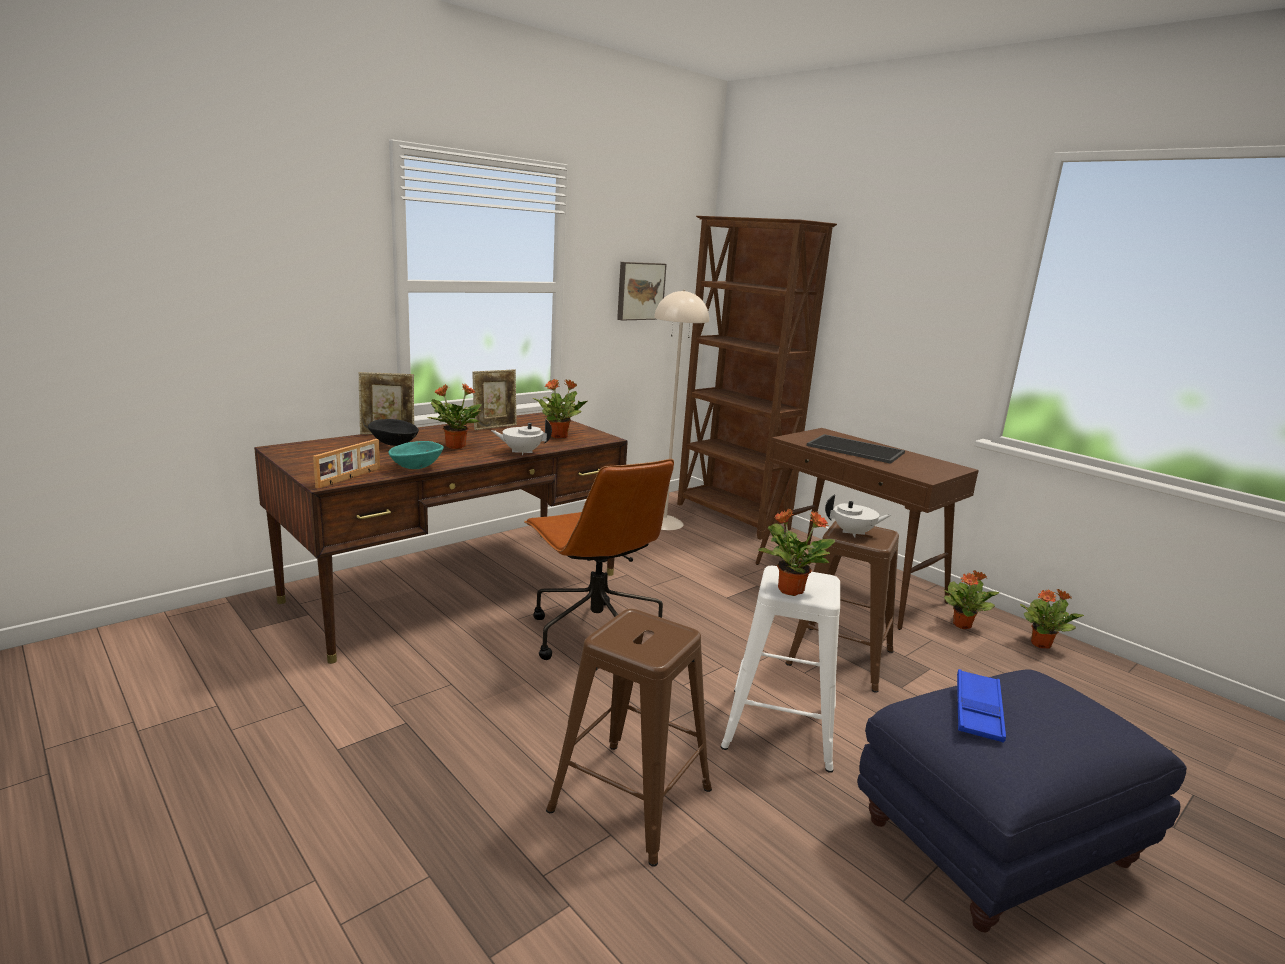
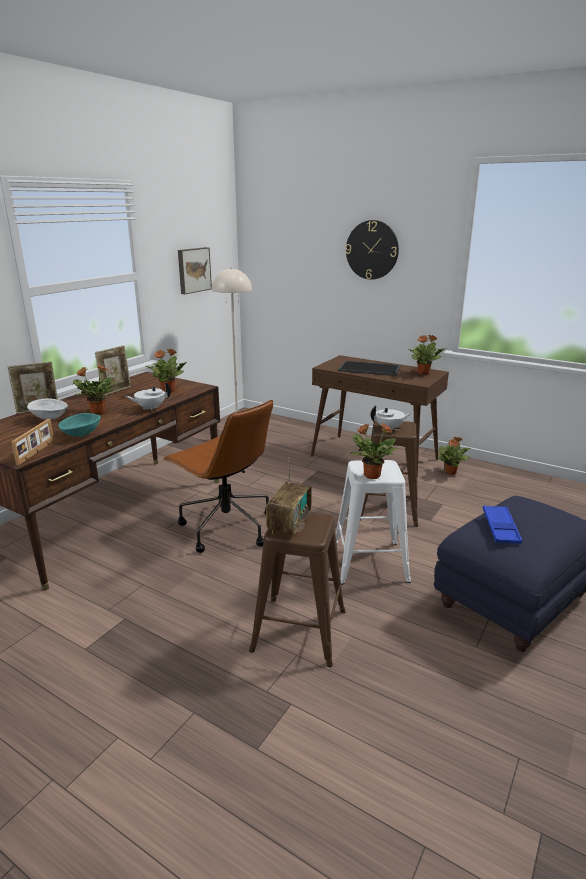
camera: 15 degrees left, 5 degrees up
(394, 444) = (50, 418): black bowl -> white bowl
(628, 632) = (289, 525): none -> radio
(732, 517) = (281, 424): brown bookcase -> none
(887, 282) = (372, 250): none -> wall clock
(1041, 644) = (498, 475): potted plant -> potted plant (423, 373)

